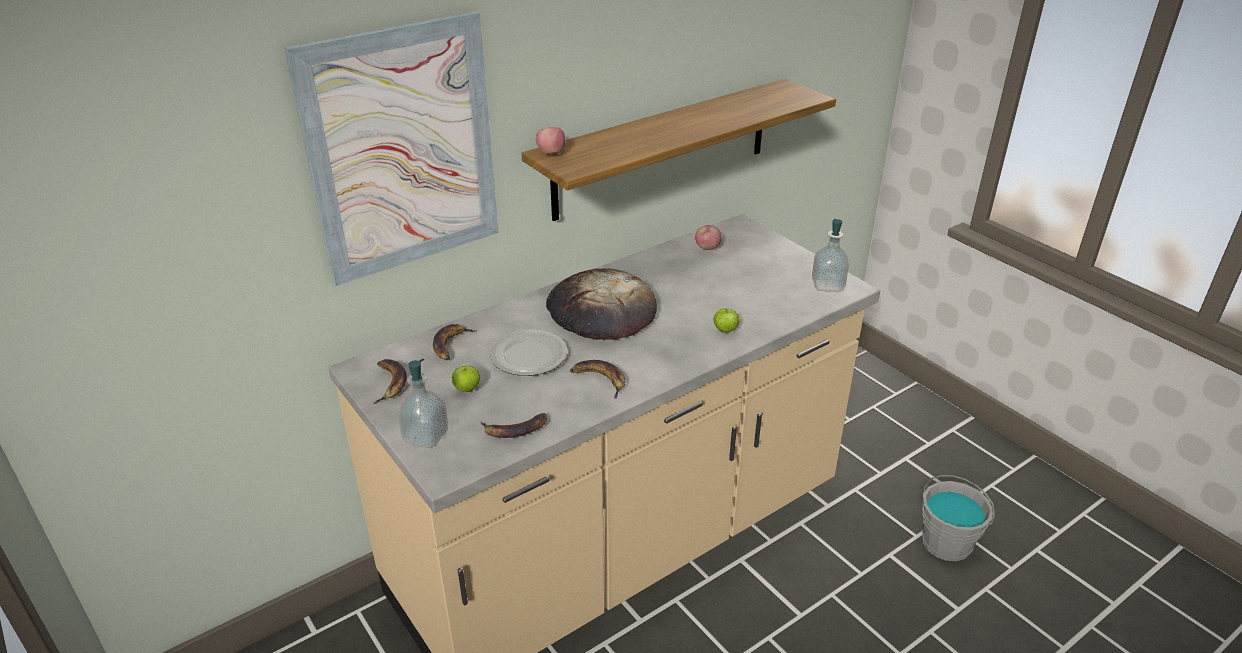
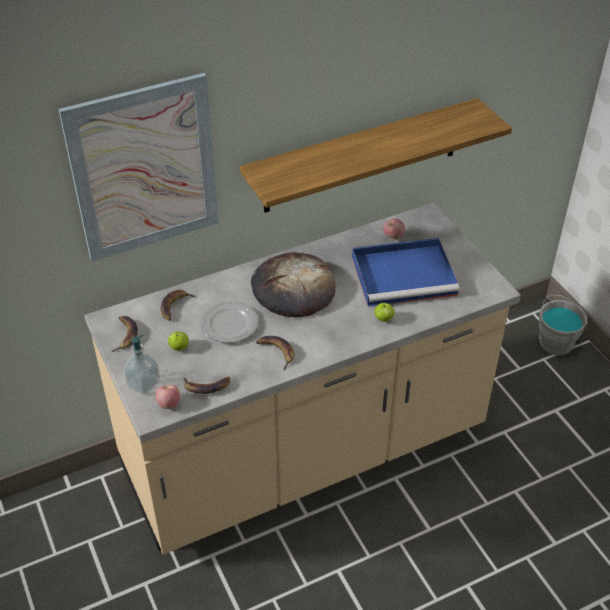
camera: 10 degrees right, 10 degrees up
(551, 153) = (261, 170): apple -> apple (169, 404)
(736, 284) = (405, 275): none -> blue tray
(827, 285) = (479, 285): soap dispenser -> none
(947, 543) = (565, 488): grey bucket -> grey bucket (556, 343)

